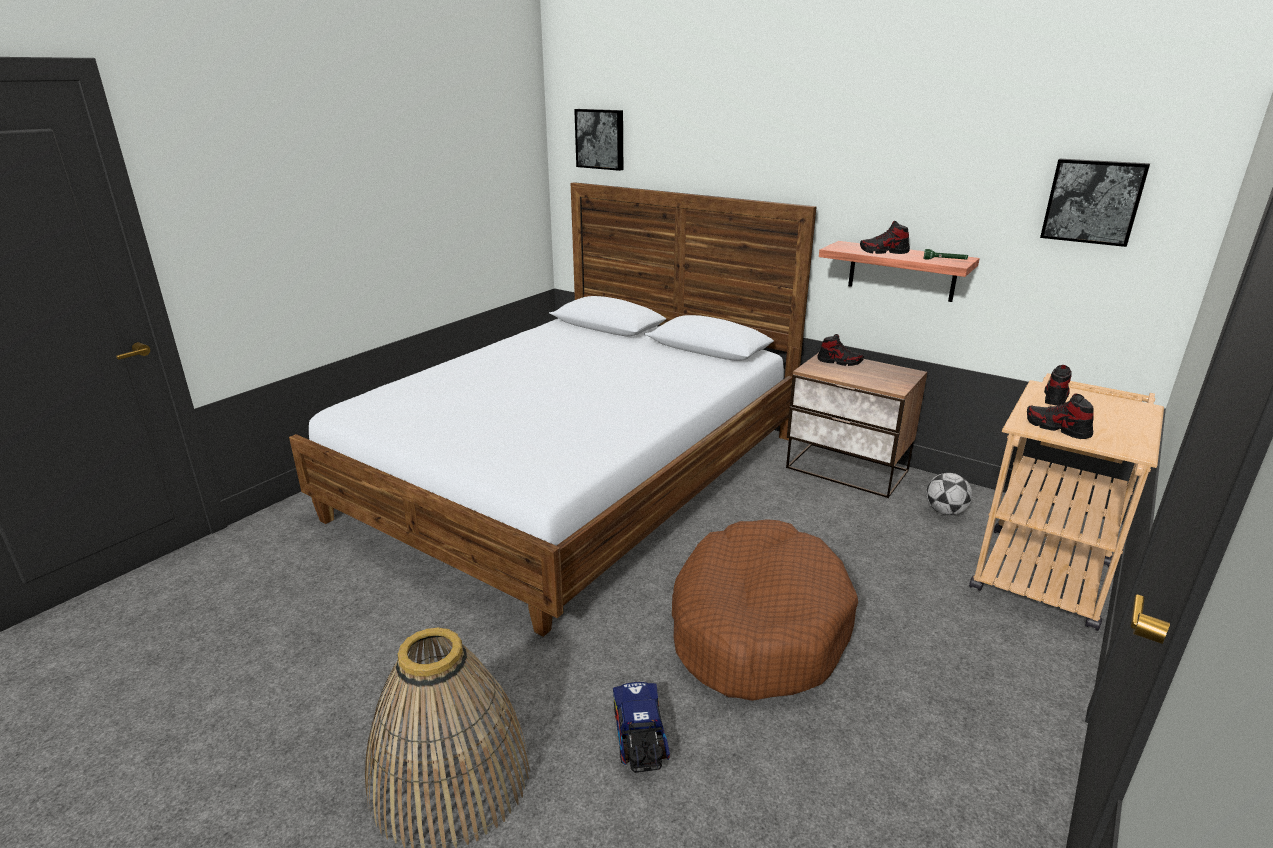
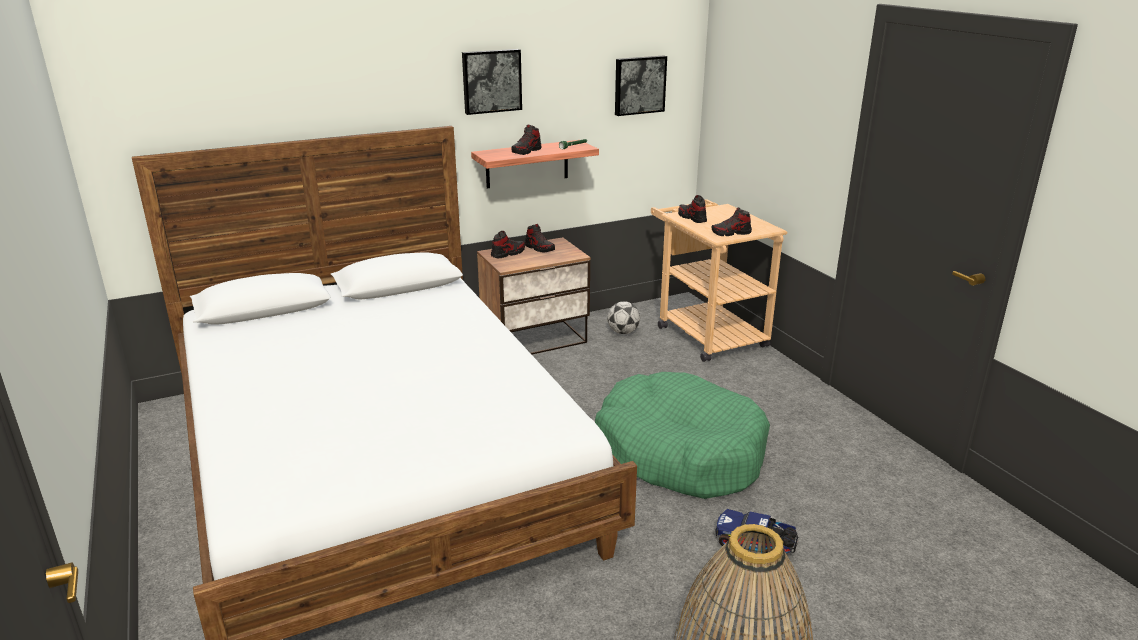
camera: 60 degrees left, 0 degrees up
(601, 139) = (162, 97): picture -> picture (491, 81)
(757, 626) = (679, 452): brown dog bed -> green dog bed
(878, 370) = (539, 248): none -> shoe

